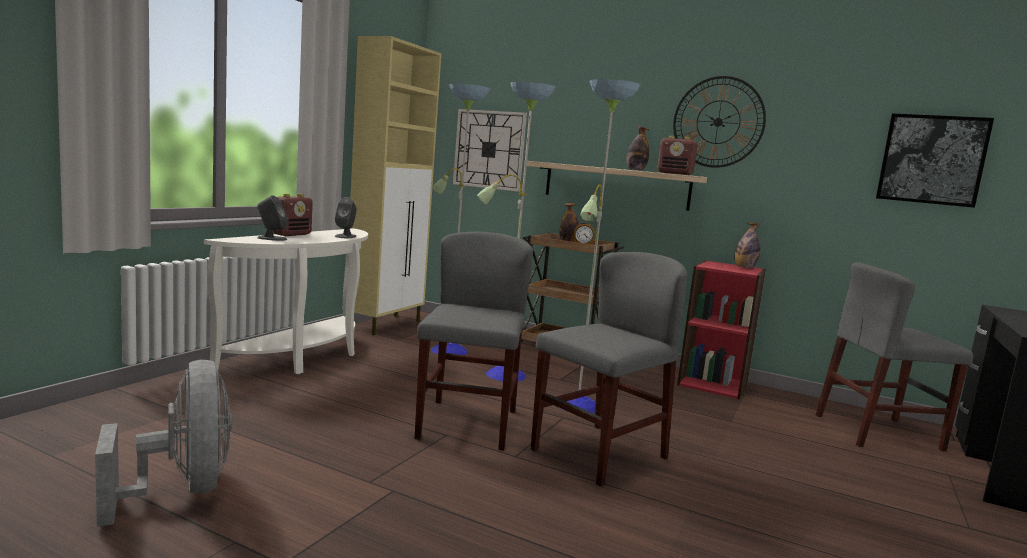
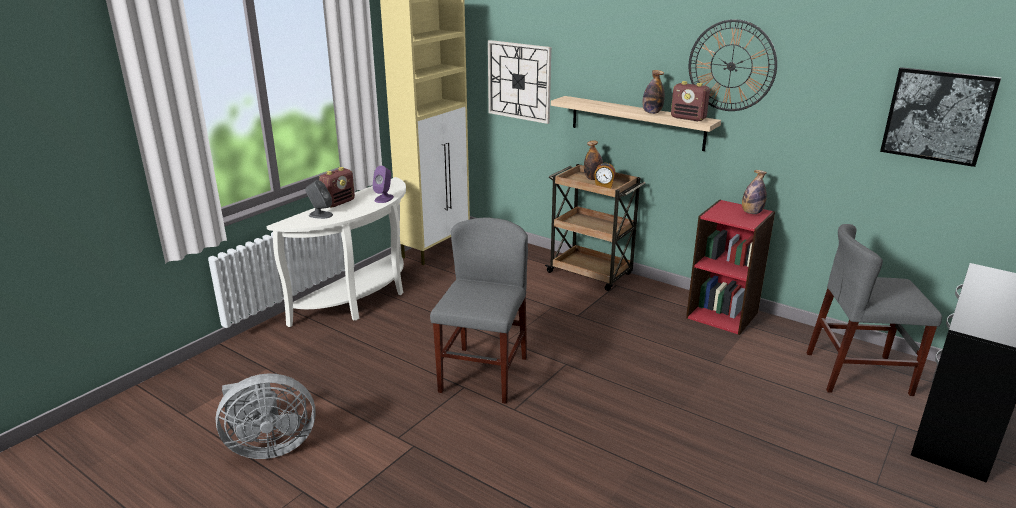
camera: 10 degrees right, 15 degrees up
(182, 490) = (269, 446): grey fan -> grey fan turned 90 degrees clockwise
(345, 236) = (384, 198): grey speaker -> purple speaker
(503, 375) = (527, 312): floor lamp -> none
(599, 453) = (584, 405): grey chair -> none

